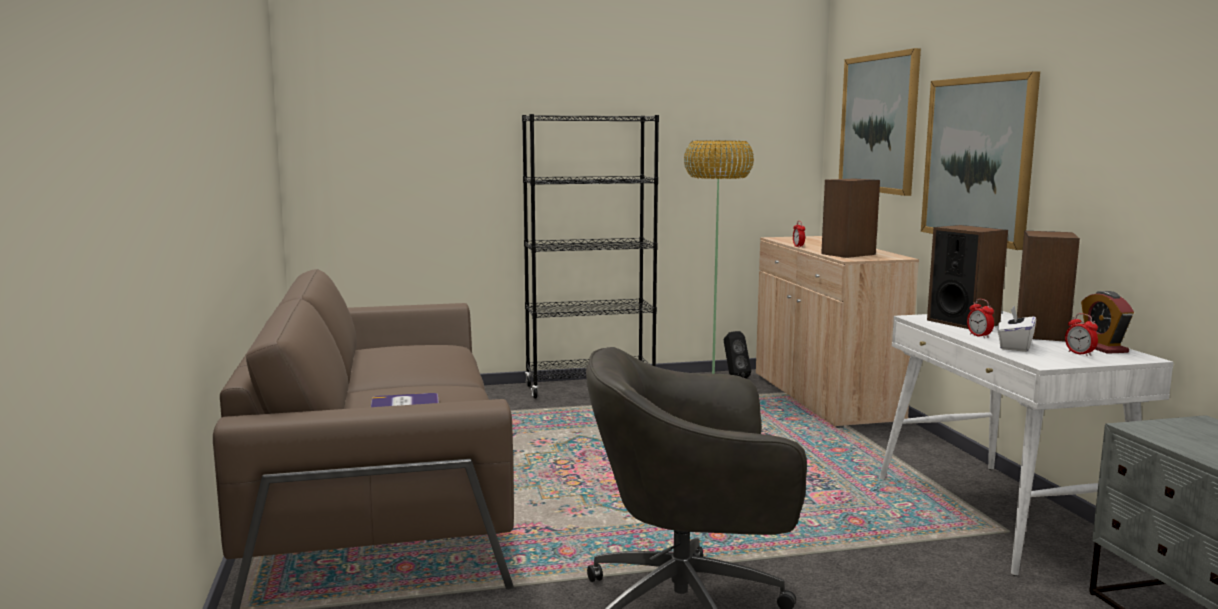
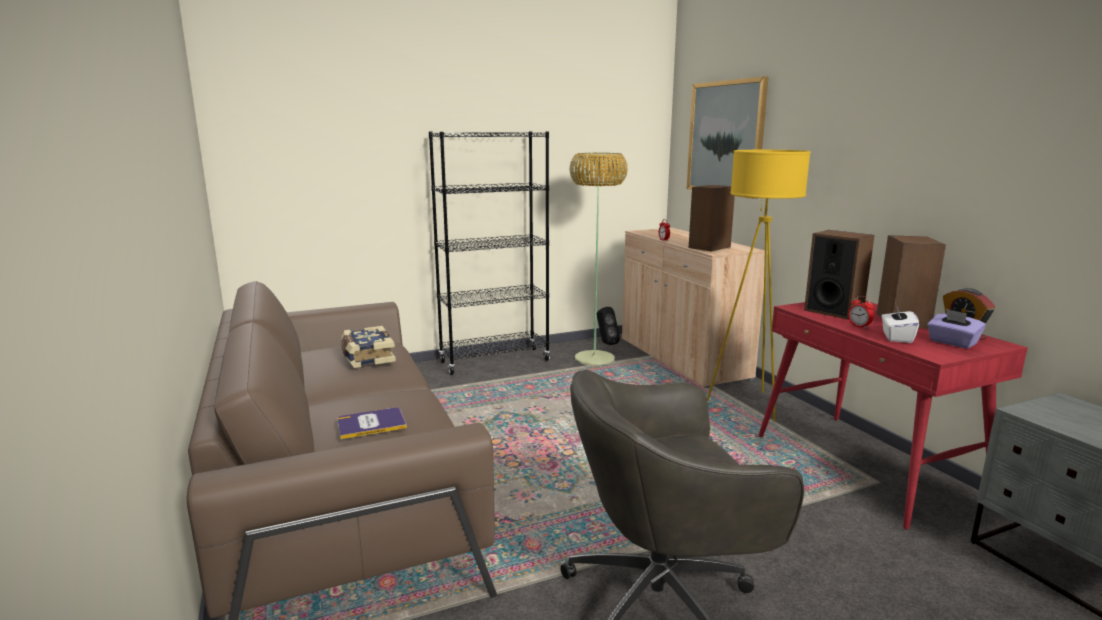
camera: 10 degrees left, 5 degrees up
(423, 354) = (367, 357): none -> book
(884, 448) = (748, 405): none -> yellow floor lamp
(978, 159) = (826, 171): picture -> none
(1003, 516) = (867, 466): white desk -> red desk
(1079, 354) = (952, 343): alarm clock -> purple tissue box

